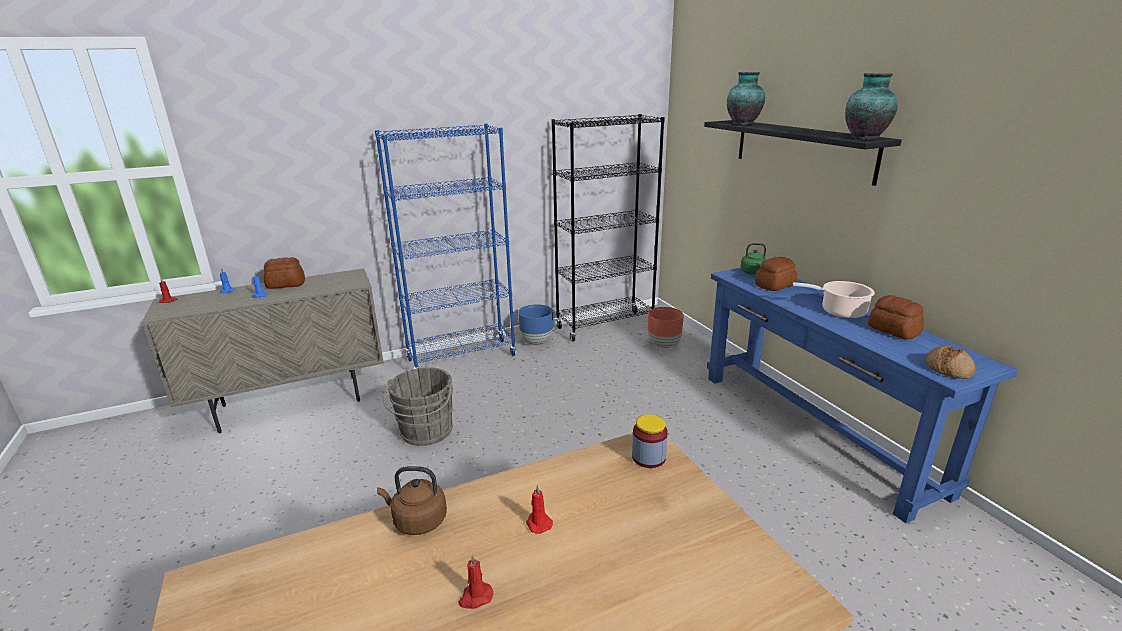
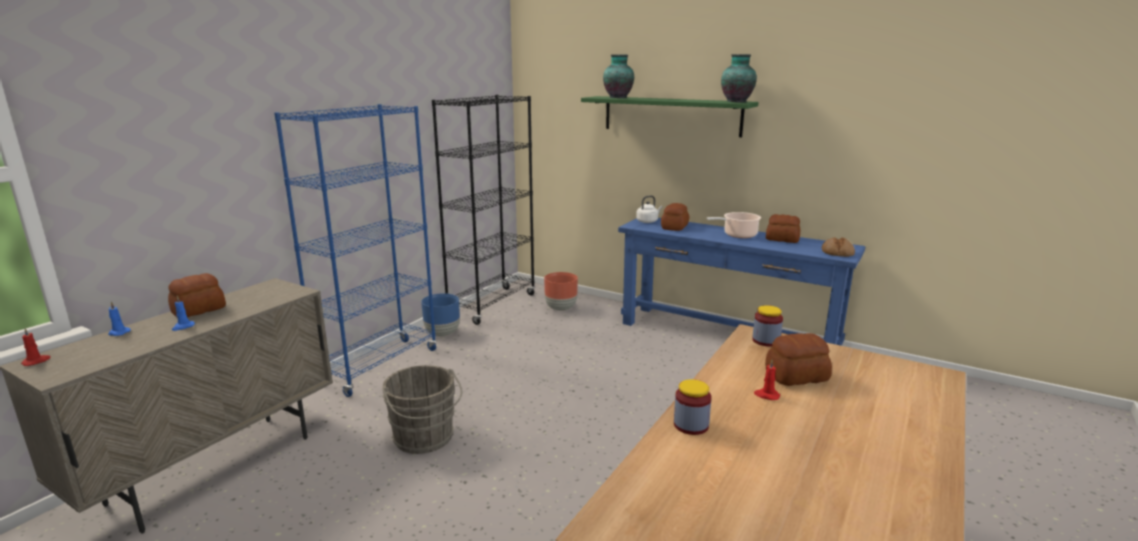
camera: 35 degrees left, 5 degrees down
(417, 521) = (691, 425): brown kettle -> jar
(475, 597) = (800, 443): red candle -> none
(607, 514) = (795, 376): none -> bread
(754, 272) = (648, 221): green kettle -> white kettle
(802, 149) = (671, 115): black shelf -> green shelf

